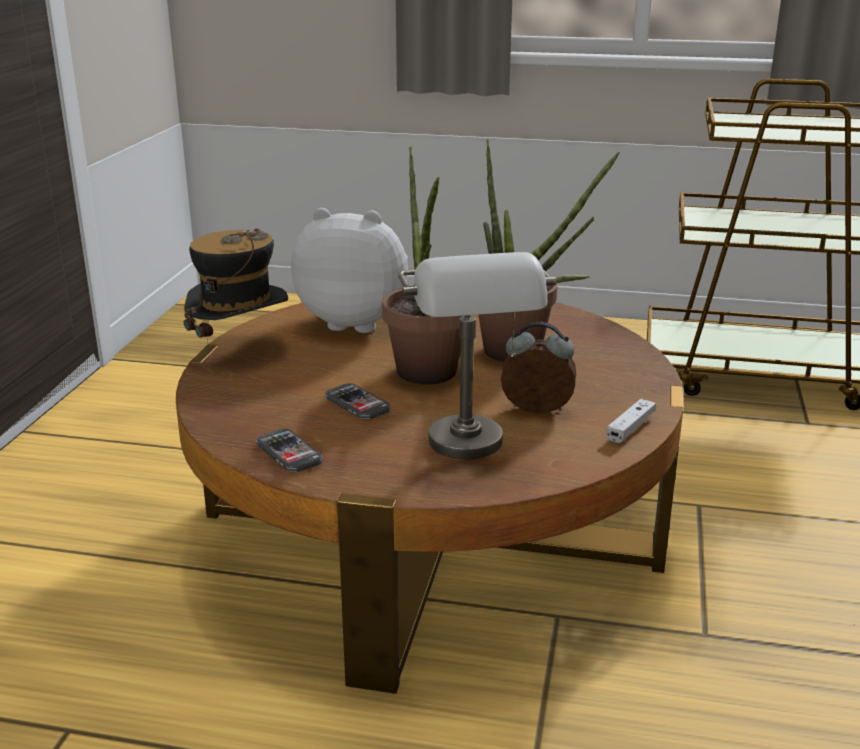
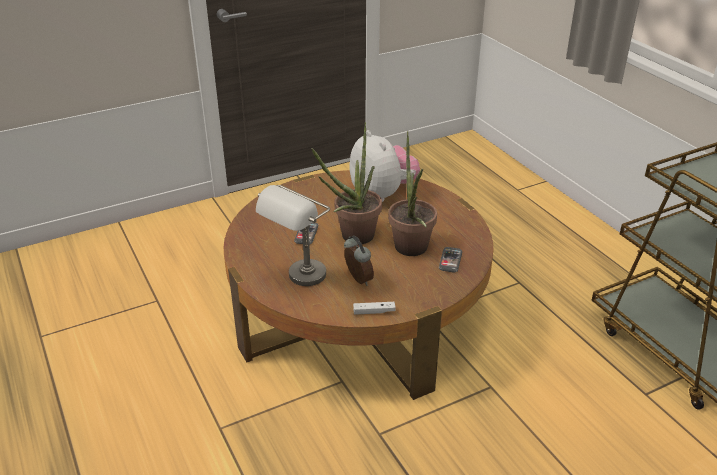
camera: 50 degrees right, 10 degrees up
(240, 350) = (317, 184): hat -> none
(289, 453) = (249, 240): phone -> phone (450, 260)

